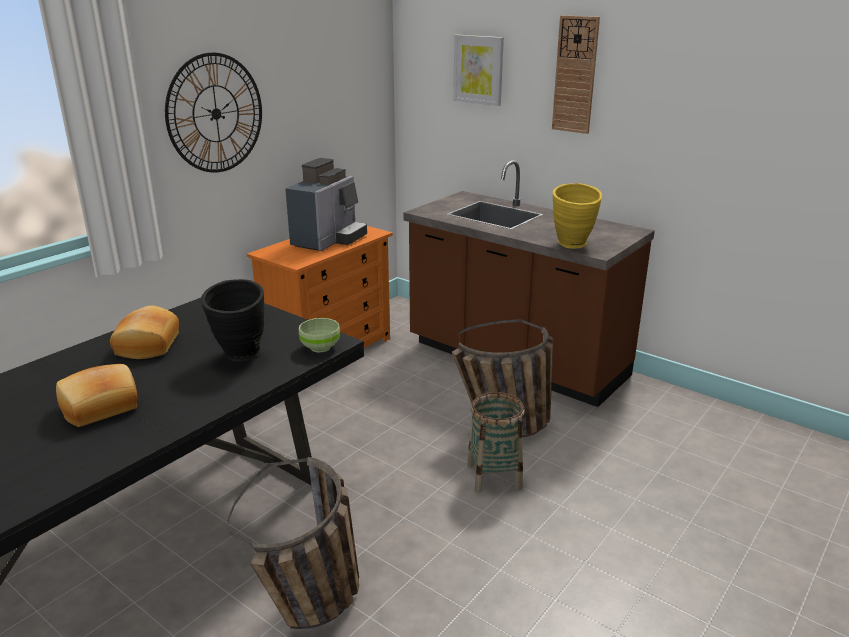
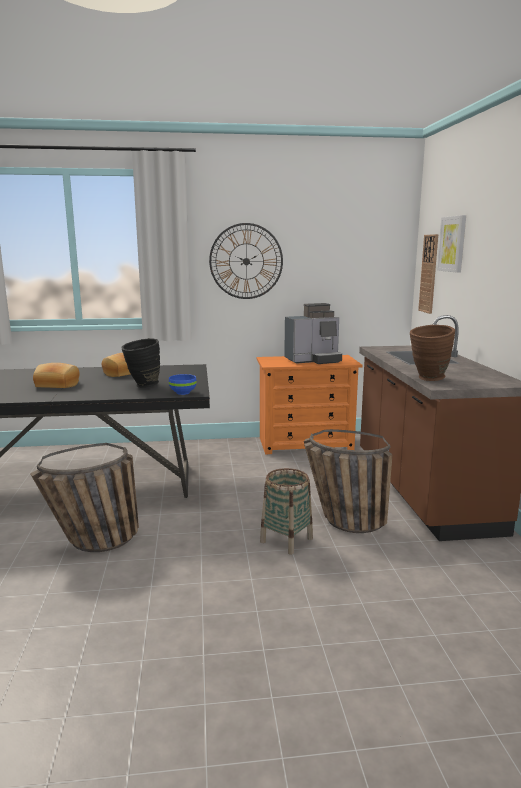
camera: 45 degrees right, 10 degrees down
(319, 347) = (182, 392): green bowl -> blue bowl
(573, 246) = (428, 379): yellow vase -> brown vase
(575, 75) = (501, 241): wall clock -> wall clock (429, 274)

